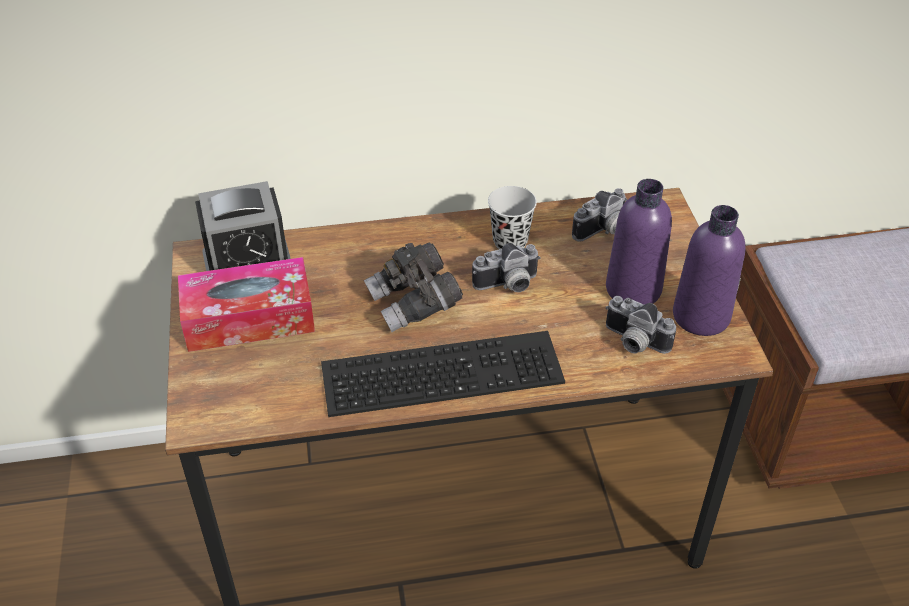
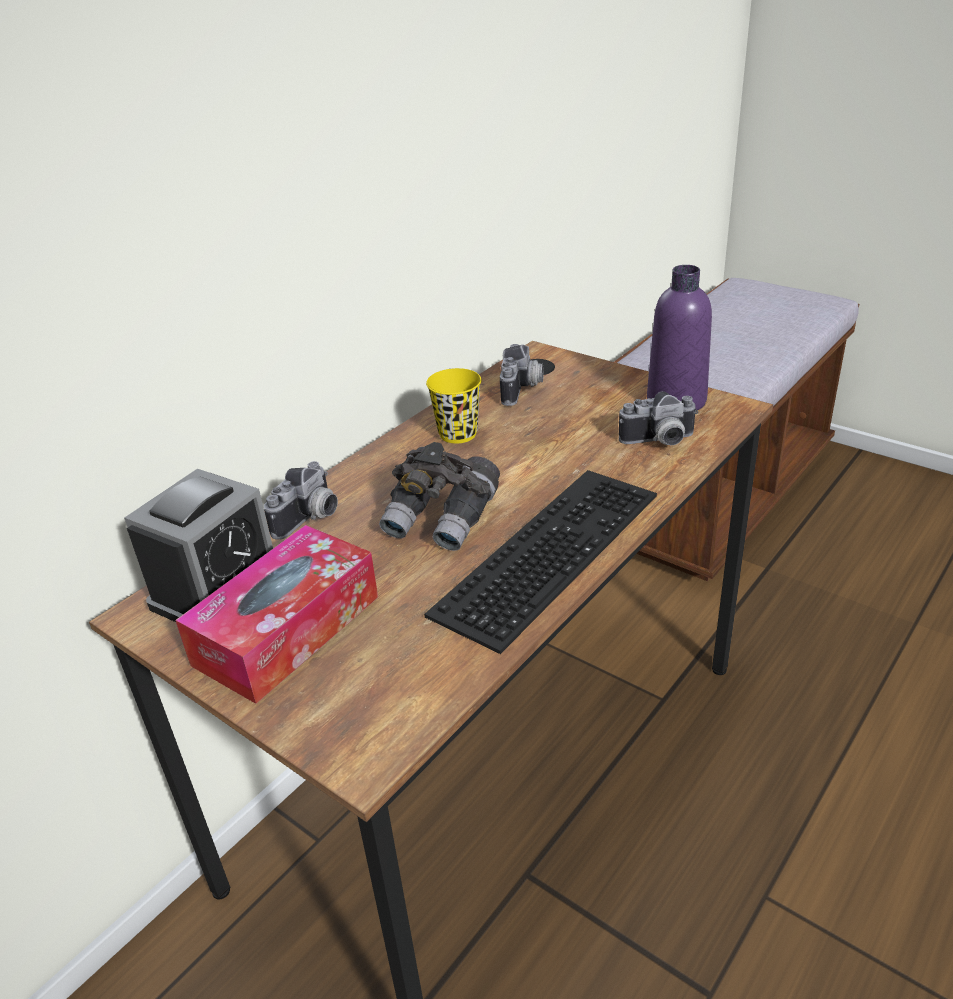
camera: 40 degrees left, 10 degrees down
(508, 285) = (504, 462): camera -> camera (311, 519)
(510, 242) = (458, 434): black cup -> yellow cup
(633, 289) = (603, 411): purple bottle -> none

